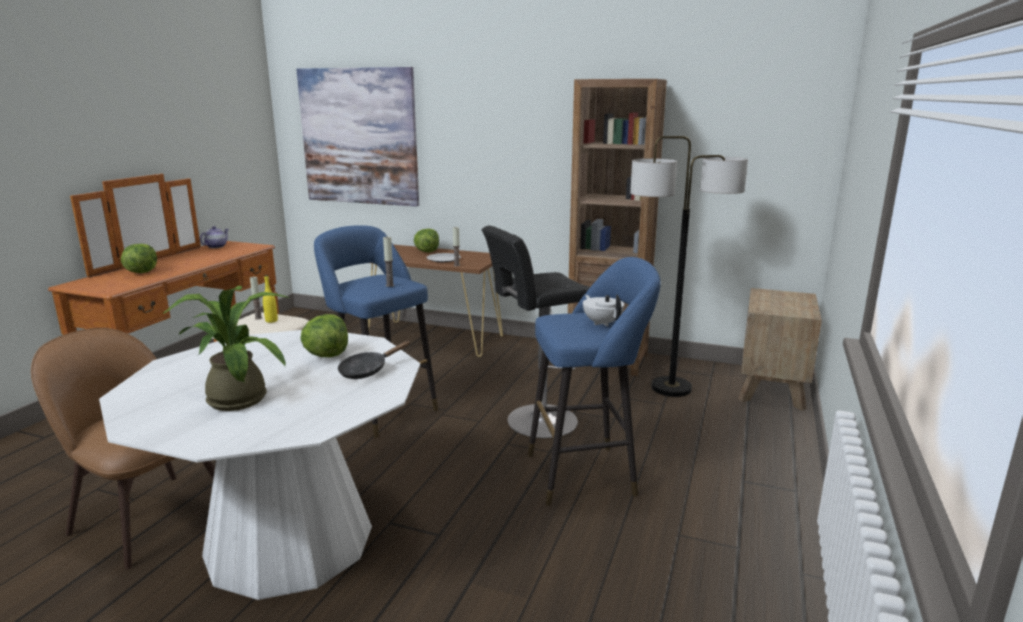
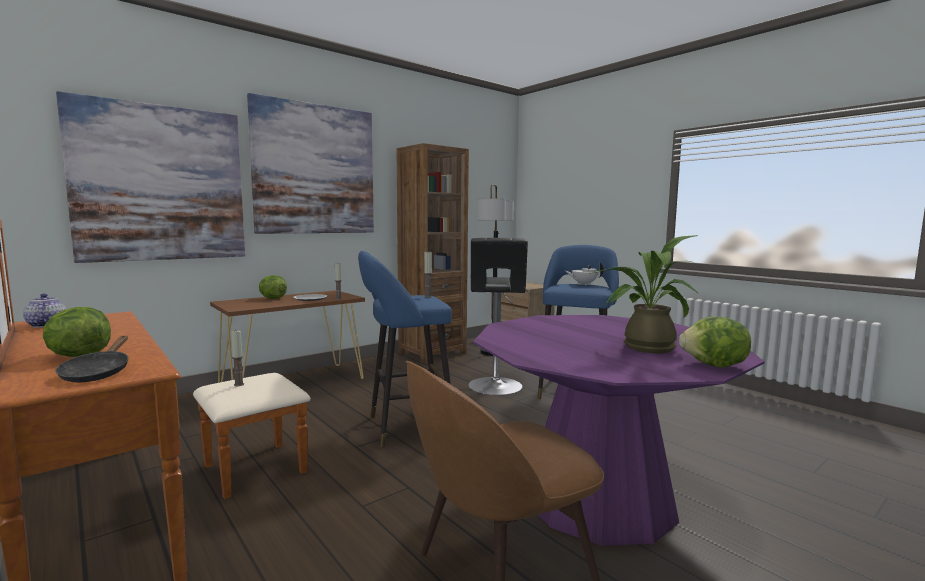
camera: 60 degrees left, 10 degrees down
(271, 321) = (263, 380): yellow bottle -> none
(290, 540) = (598, 497): white dining table -> purple dining table
(326, 355) = (563, 326): lettuce -> lettuce (715, 366)
(367, 370) = (608, 322): black frying pan -> black frying pan (98, 373)
(488, 116) = (315, 169): none -> picture

